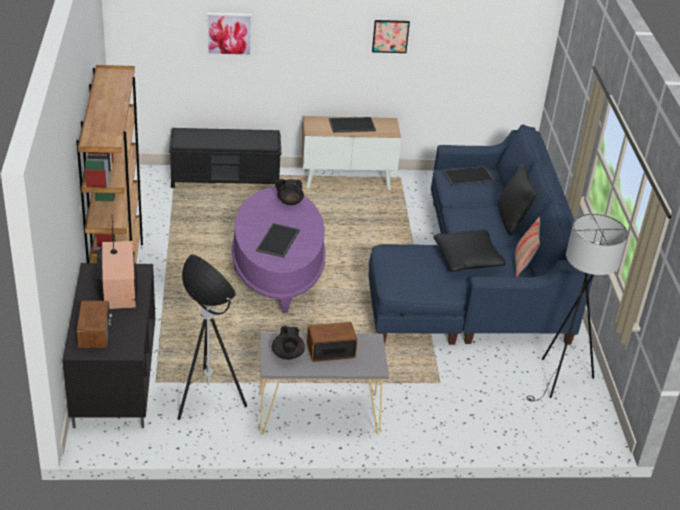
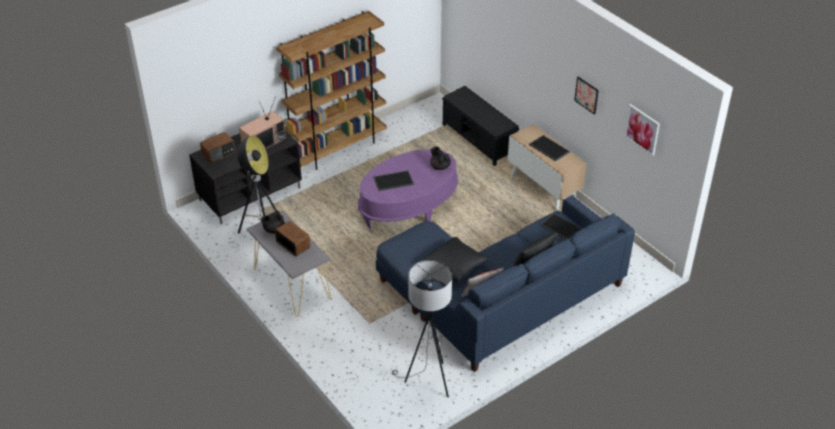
camera: 60 degrees right, 5 degrees up
(229, 34) = (499, 37): picture -> picture (642, 129)

